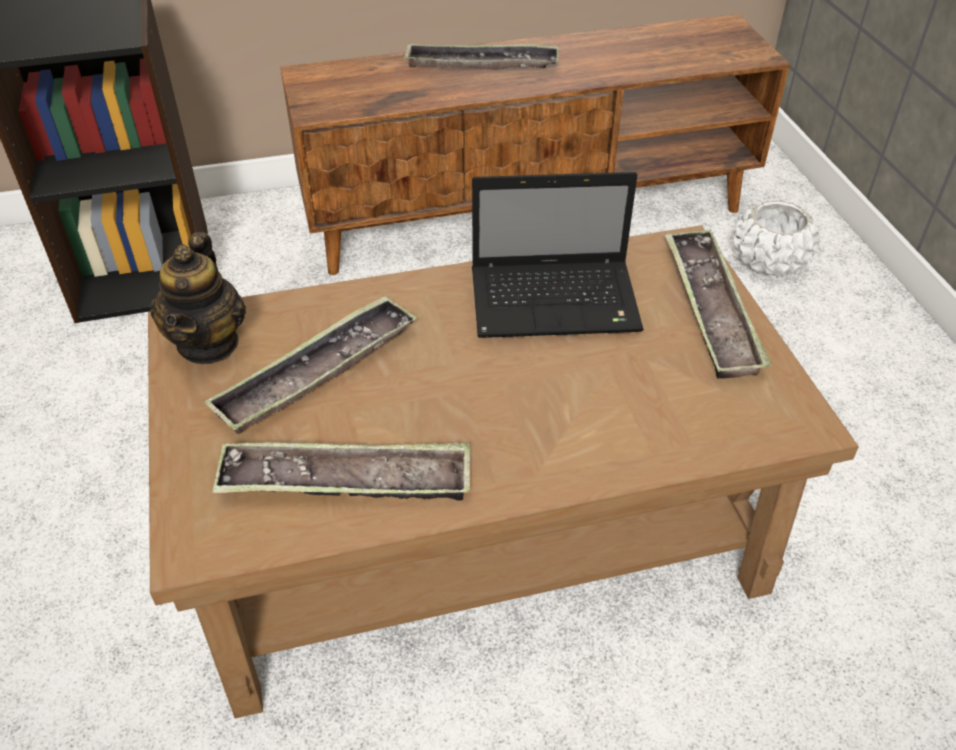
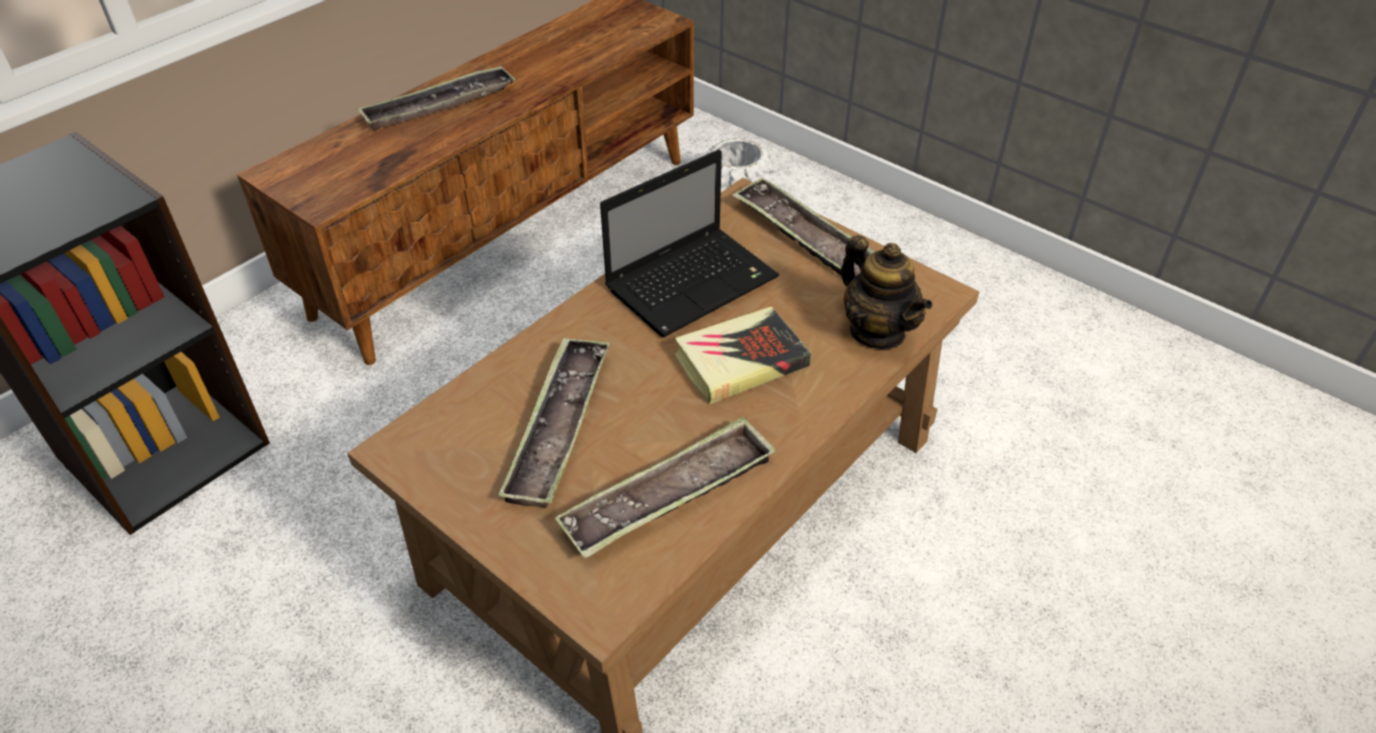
camera: 35 degrees left, 0 degrees up
(209, 343) = (438, 451): teapot -> teapot (877, 331)
(530, 394) = (741, 361): none -> book

